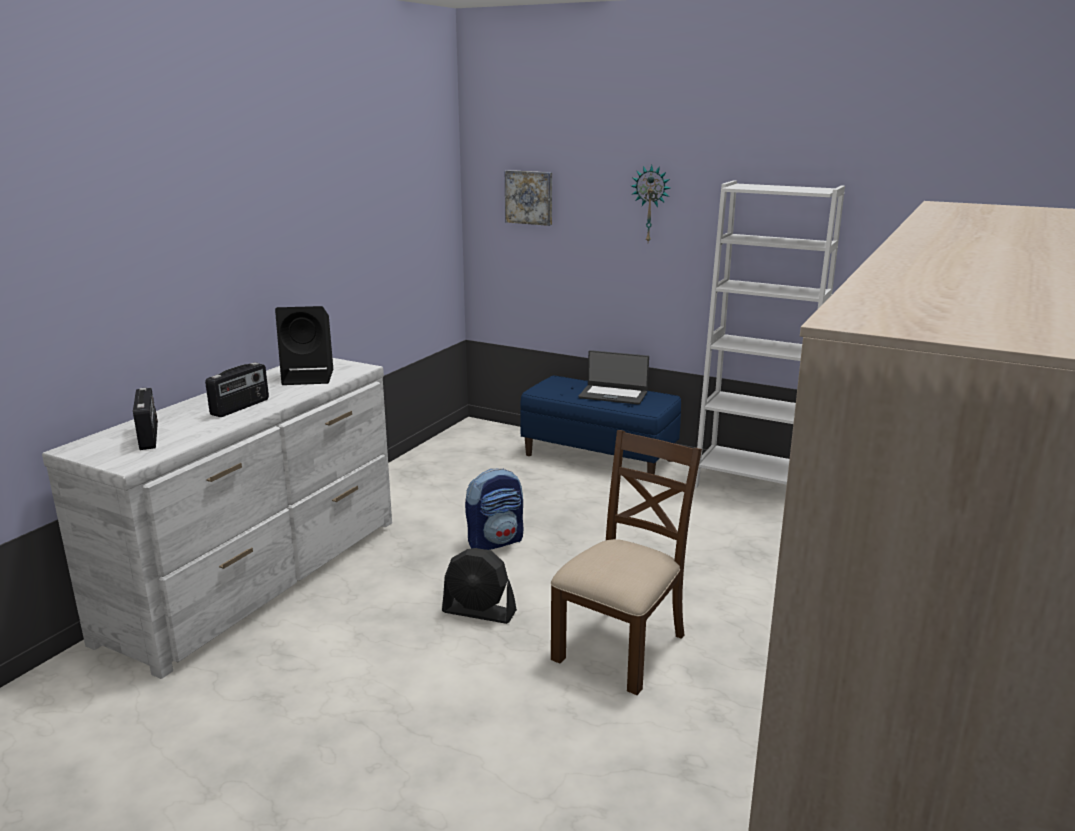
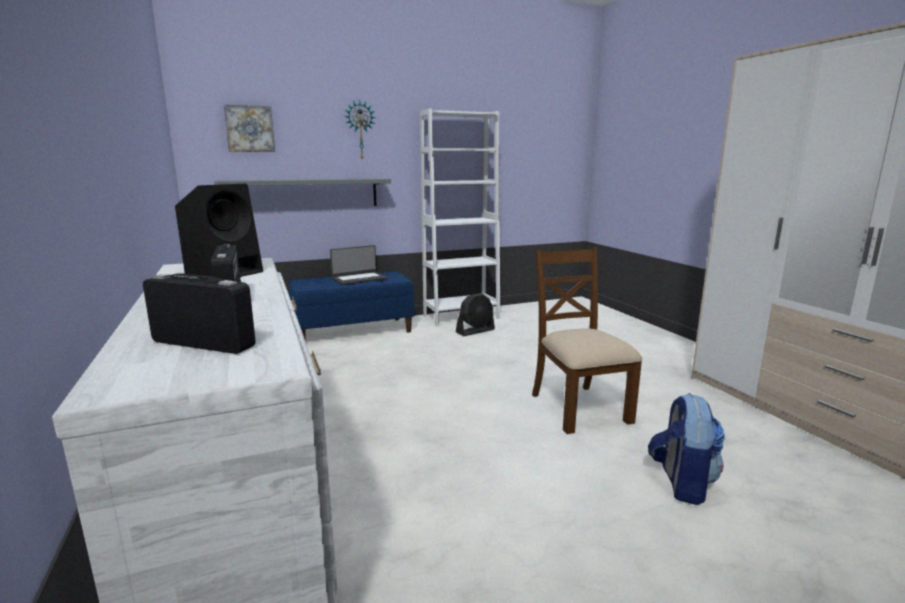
camera: 50 degrees left, 5 degrees down
(479, 612) = (474, 435): black fan -> black fan (475, 331)
(495, 541) = (392, 395): backpack -> backpack (681, 483)
(580, 277) = (306, 193): none -> grey shelf

